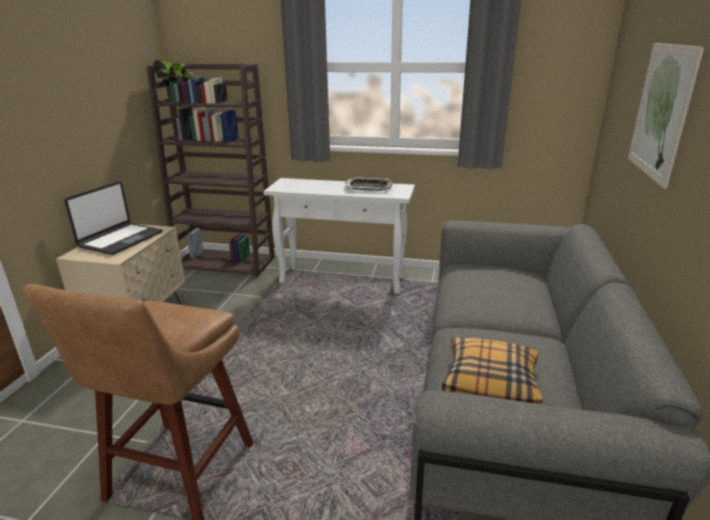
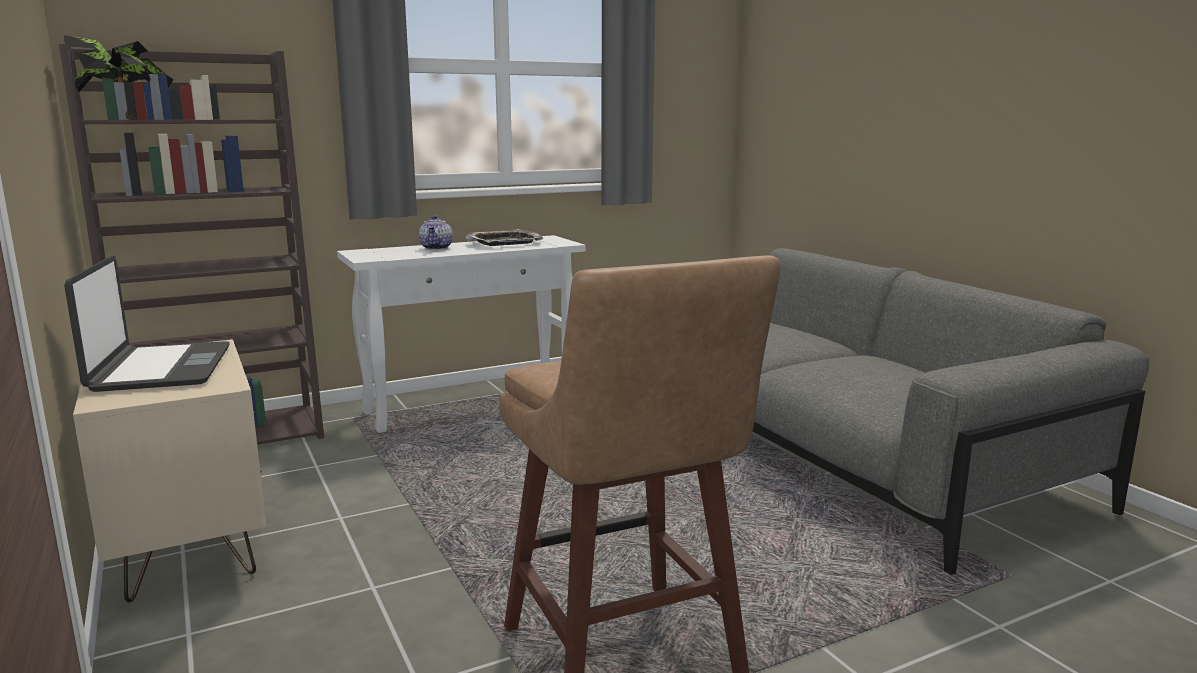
camera: 40 degrees left, 10 degrees down
(326, 185) = (437, 248): none -> teapot
(490, 381) = (889, 388): pillow -> none
(661, 111) = (886, 91): picture -> none

